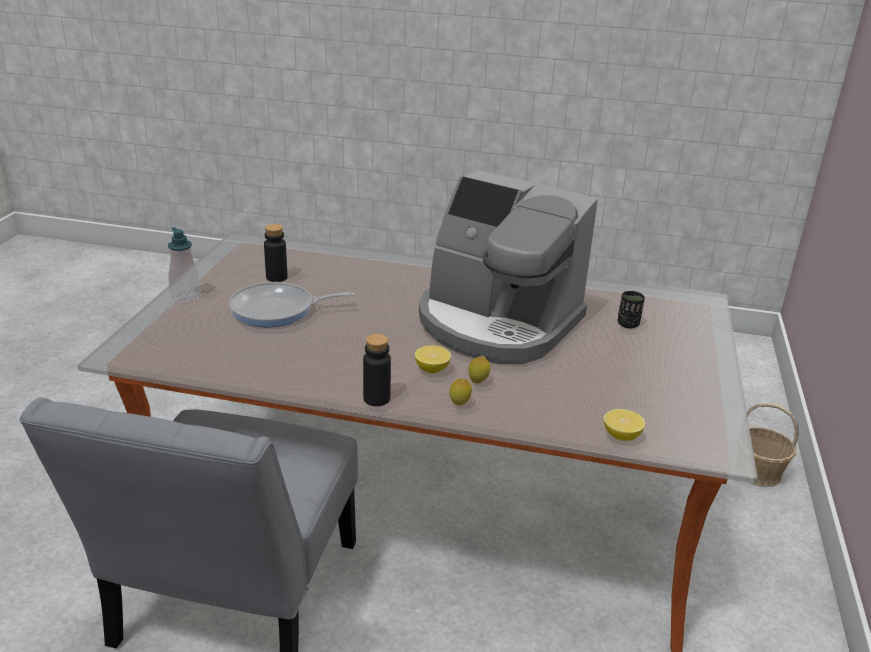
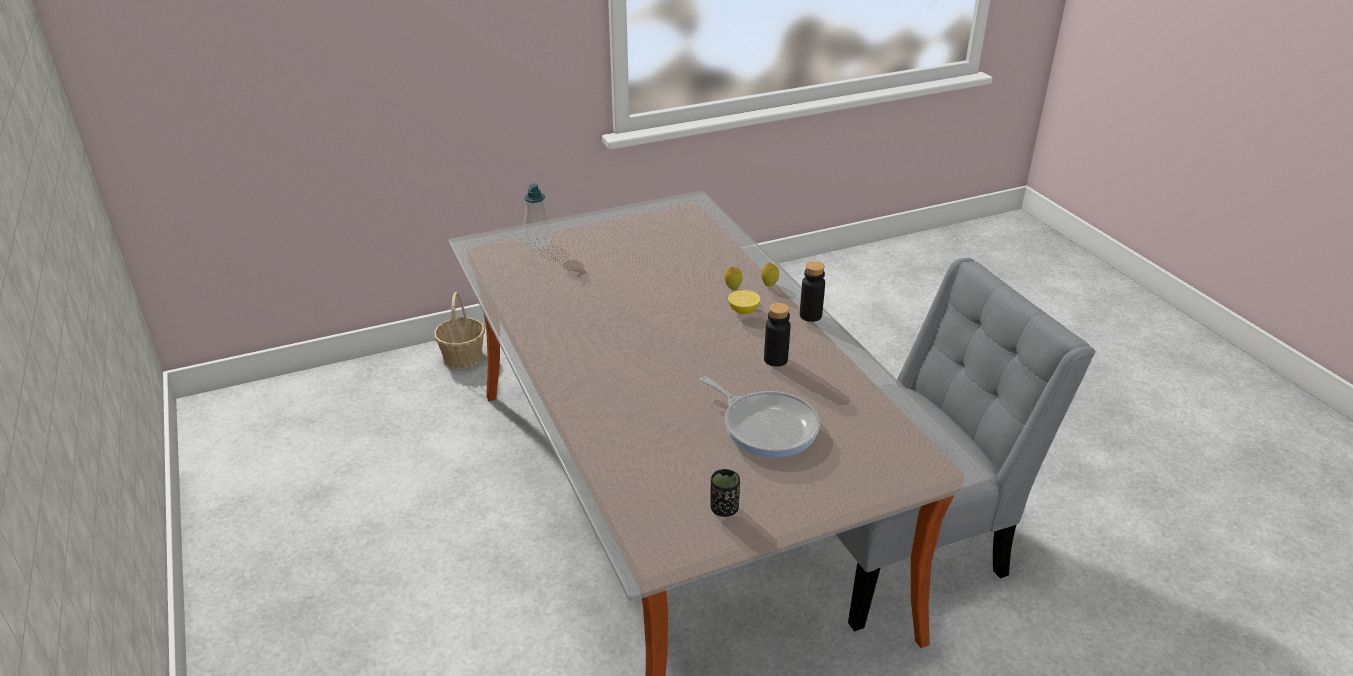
camera: 125 degrees left, 5 degrees up
(186, 296) = (823, 500): soap dispenser -> soap dispenser (538, 242)
(276, 277) = (708, 468): black bottle -> black bottle (775, 359)
(496, 324) = (637, 311): coffee machine -> none
(621, 436) = (720, 228): lemon -> none
(628, 324) = (562, 261): black cup -> black cup (724, 509)

